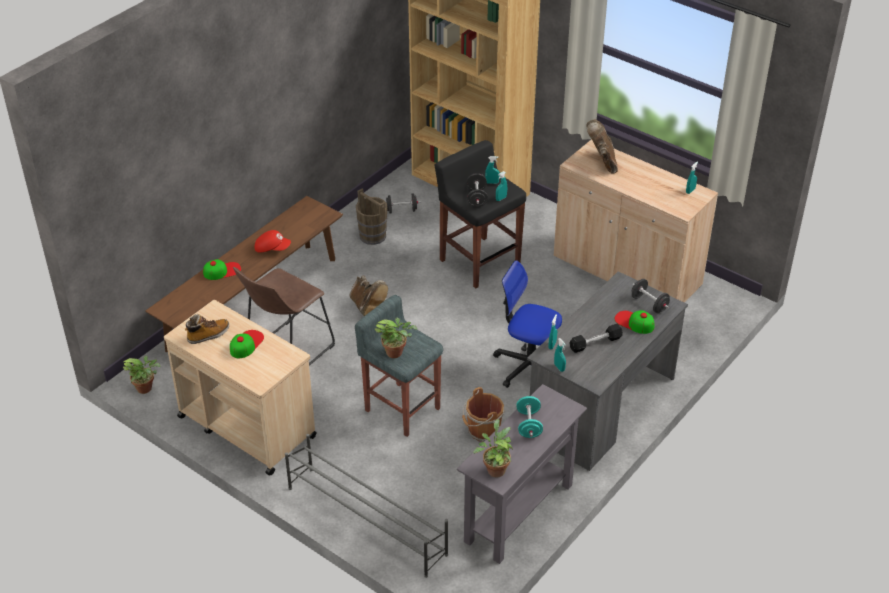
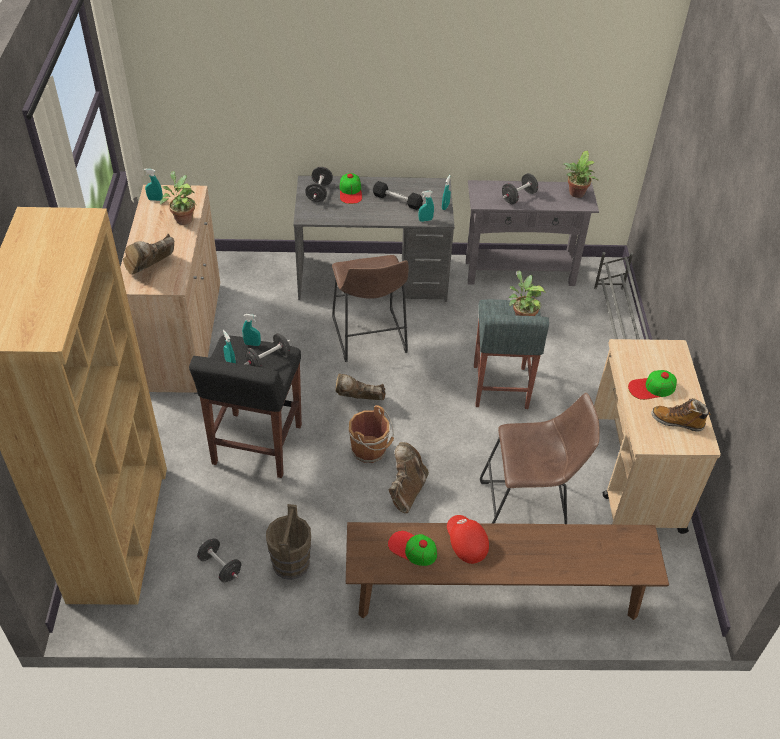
camera: 130 degrees left, 5 degrees up
(146, 388) = (690, 591): potted plant -> potted plant (182, 219)
(222, 271) = (544, 562): cap -> cap (412, 548)
(469, 326) = (358, 401): none -> brown boot
(482, 431) = (468, 328): brown bucket -> brown bucket (370, 450)
(528, 366) = (369, 338): office chair -> brown stool
(529, 425) = (518, 197): turquoise dumbbell -> black dumbbell

